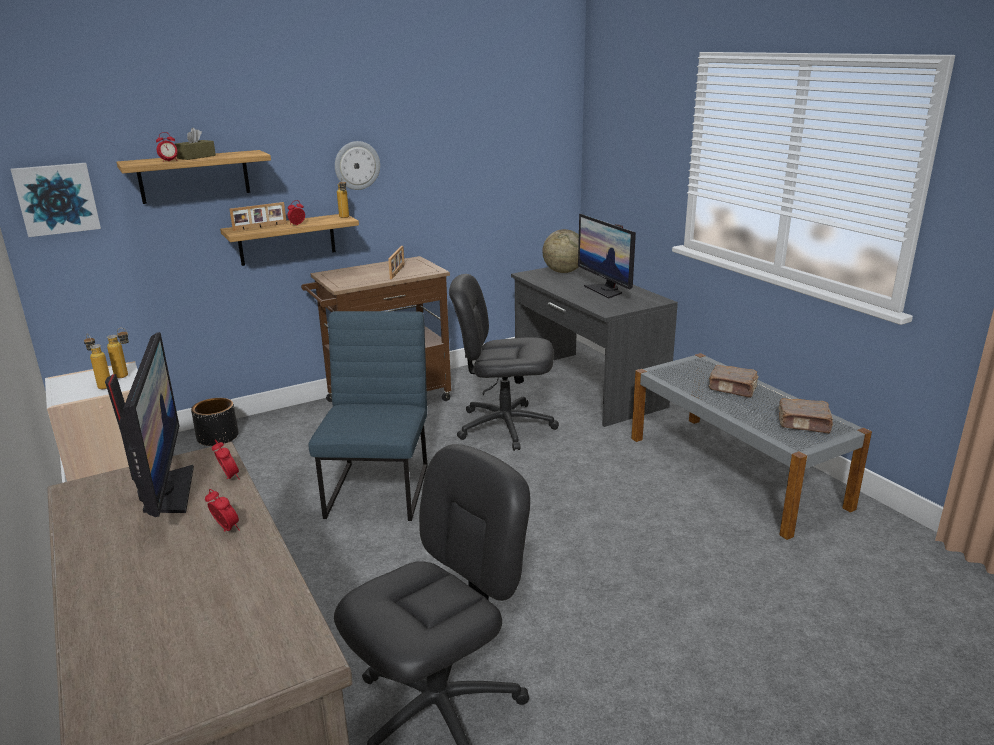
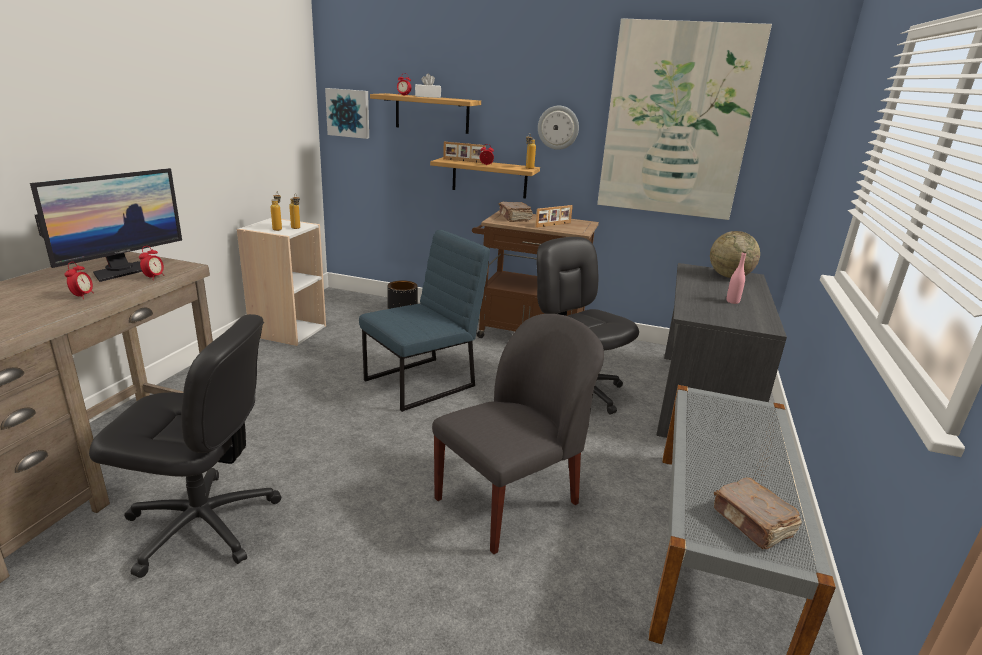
camera: 45 degrees right, 0 degrees up
(196, 157) = (427, 97): brown tissue box -> white tissue box
(469, 139) = (676, 122): none -> picture
(603, 525) = (510, 500): none -> grey chair
(605, 290) = (732, 301): monitor -> pink bottle
(733, 389) = (743, 448): brown book -> brown book (514, 218)

